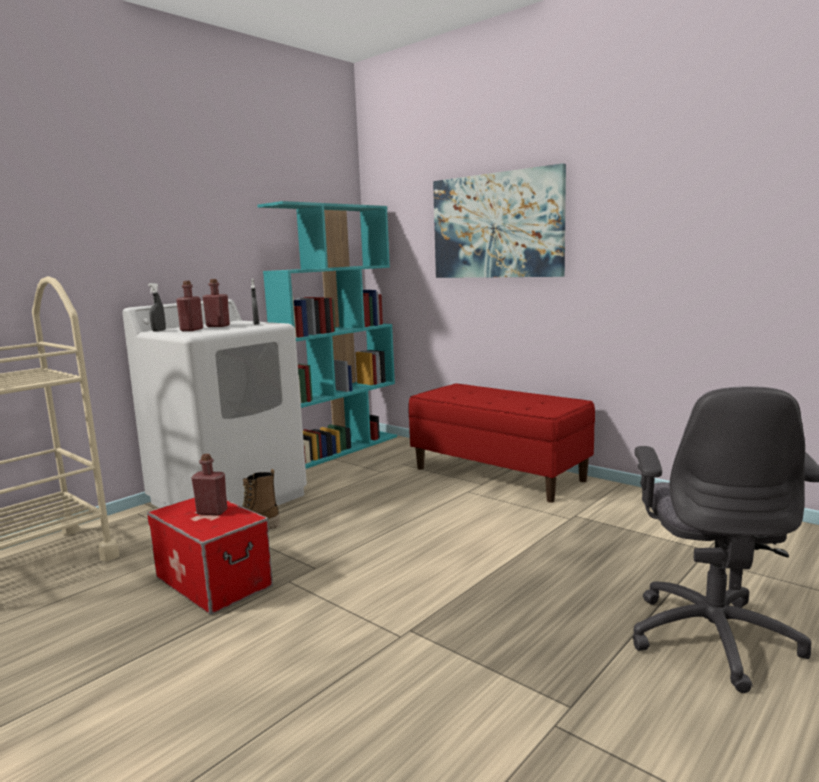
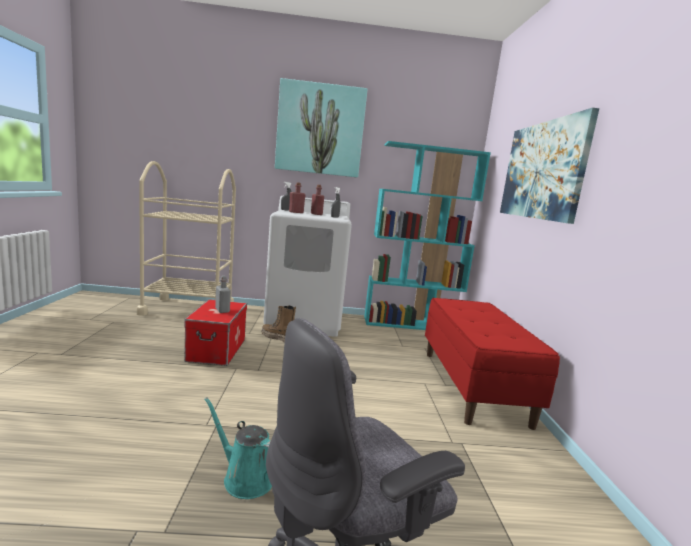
camera: 45 degrees right, 0 degrees up
(161, 189) = (320, 129): none -> picture
(212, 512) = (222, 310): red bottle -> grey bottle
(525, 637) = (244, 478): none -> turquoise watering can

